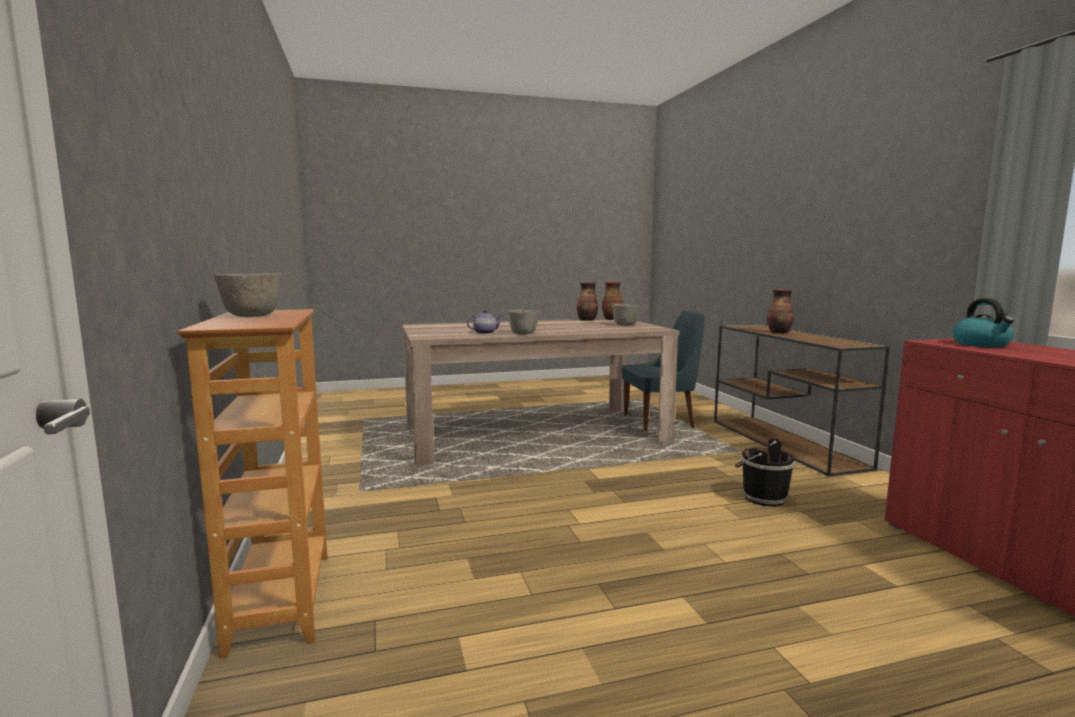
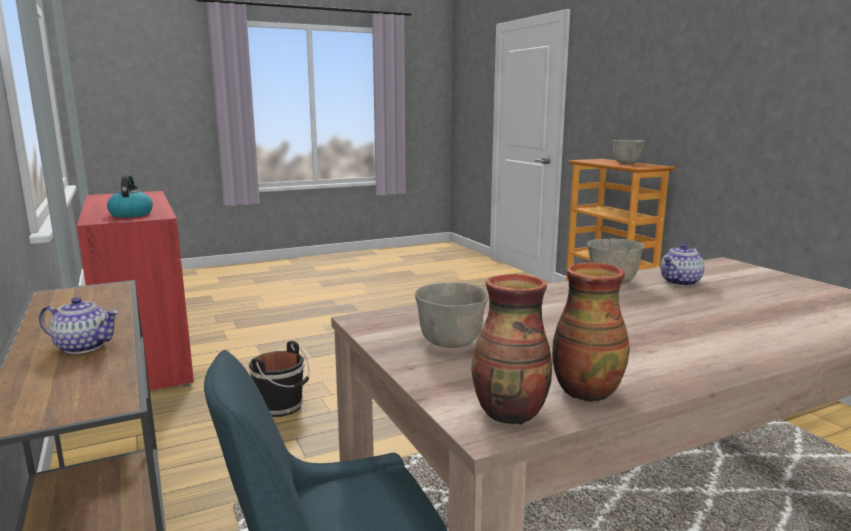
camera: 170 degrees right, 5 degrees up
(779, 332) = (83, 346): vase -> teapot

